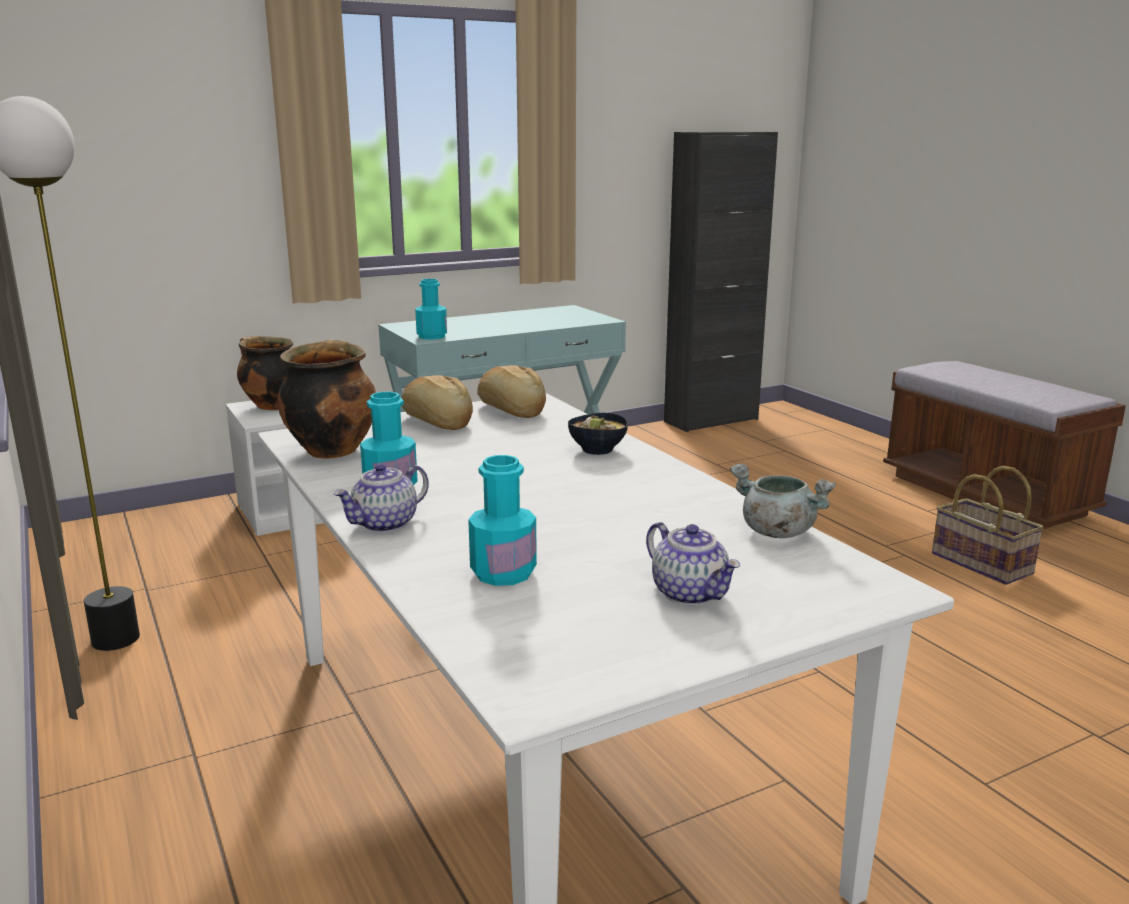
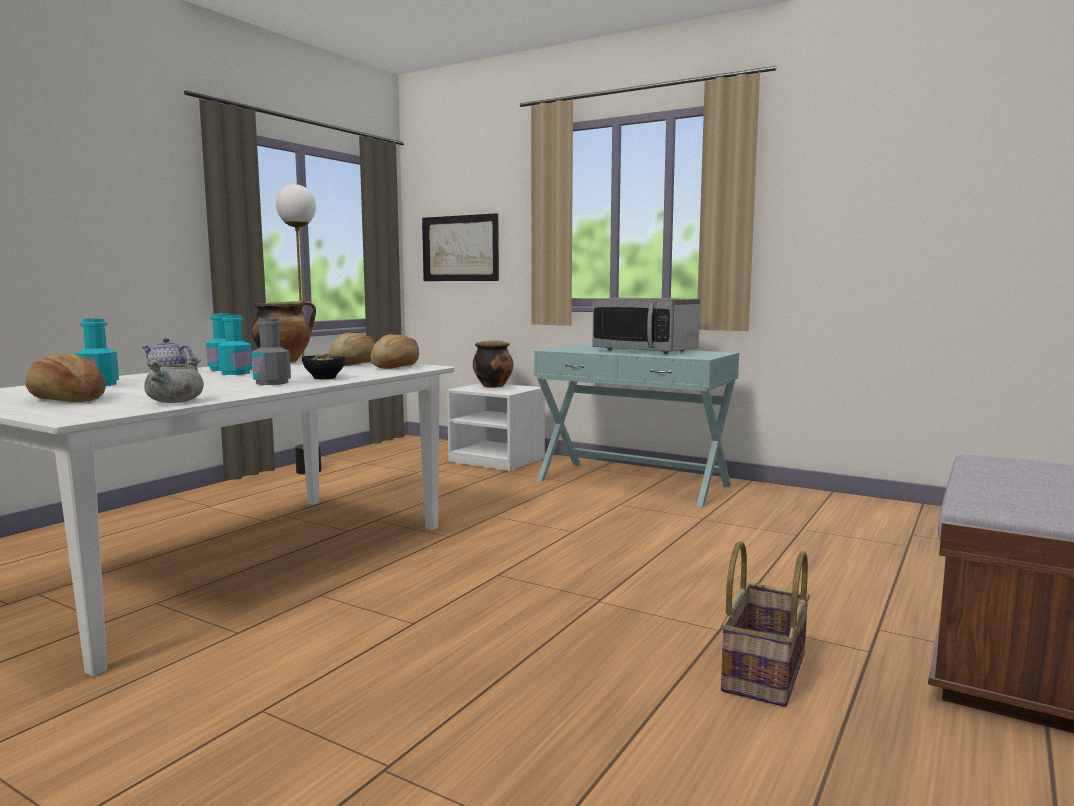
camera: 60 degrees right, 10 degrees down
(114, 189) = (460, 248): none -> picture
(431, 336) = (561, 349): turquoise bottle -> turquoise bottle (235, 373)
(506, 319) = (645, 350): none -> microwave
(620, 476) = (272, 383): none -> grey bottle
(690, 593) = (67, 399): teapot -> bread
(711, 420) = (916, 509): black cabinet -> none

